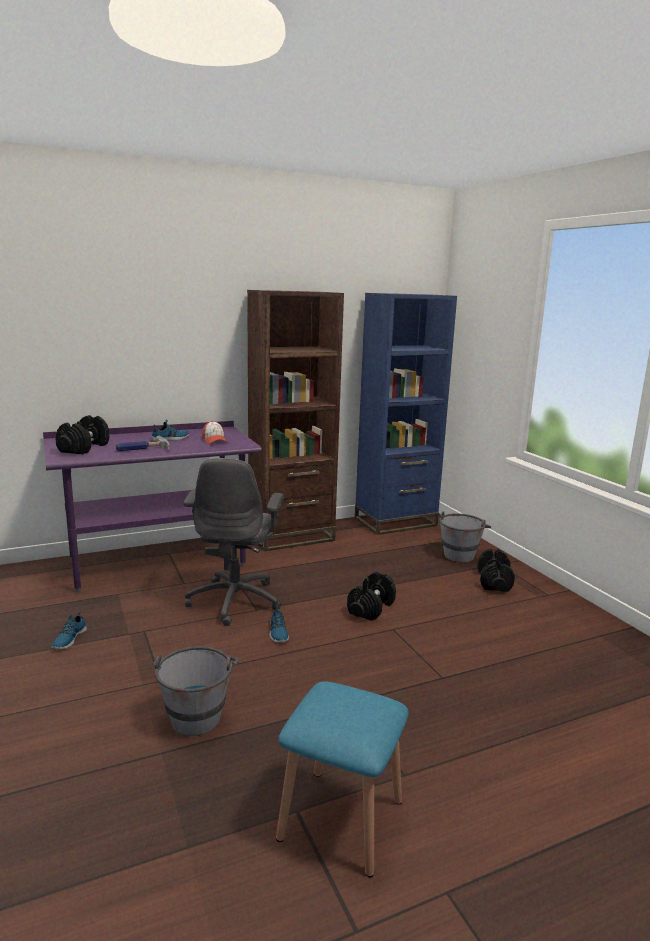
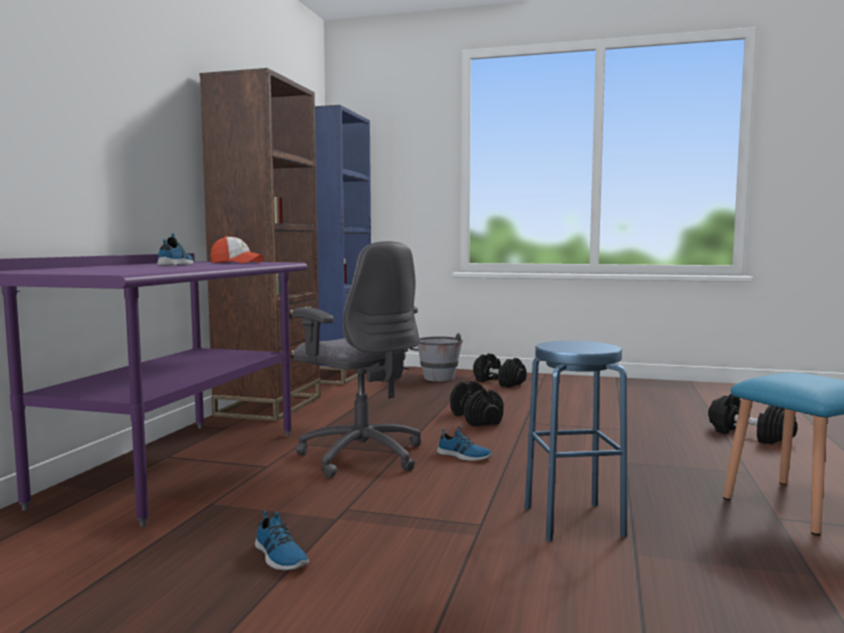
camera: 50 degrees left, 10 degrees down
(84, 448) = (97, 270): black dumbbell -> black dumbbell (749, 435)
(143, 449) = (193, 267): hammer -> none
(197, 712) = (573, 521): grey bucket -> blue stool

